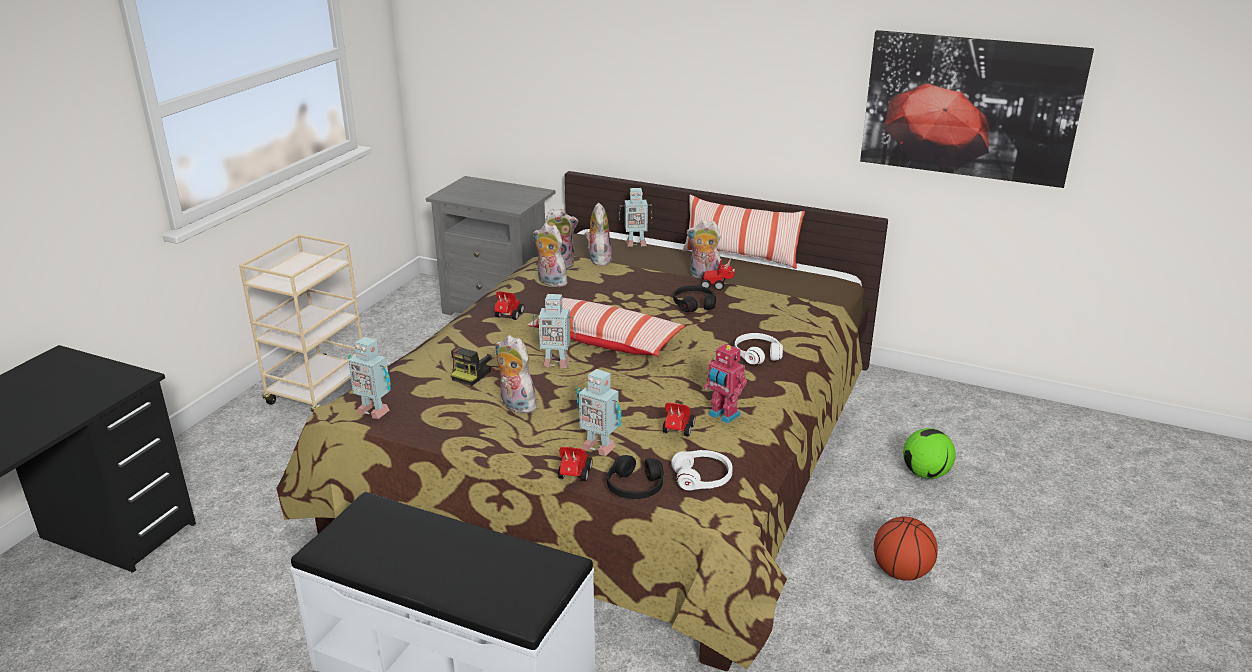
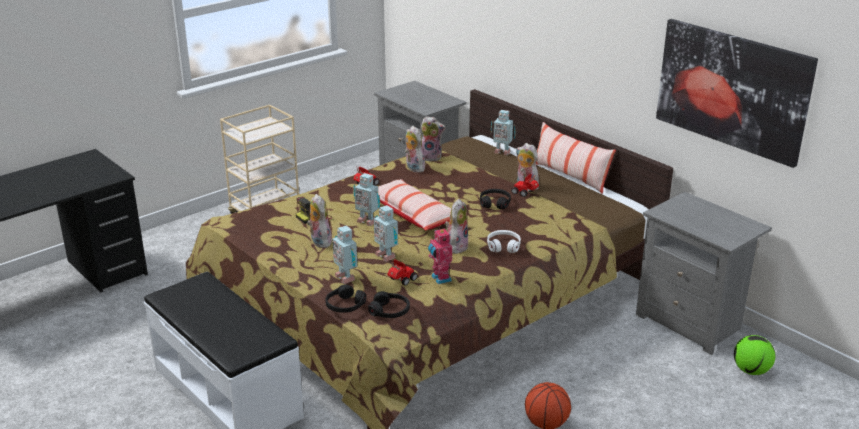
camera: 25 degrees right, 0 degrees up
(374, 410) = (238, 225): toy robot -> toy robot (386, 255)
(574, 477) = (315, 291): toy car -> none
(598, 259) = (461, 158): plush toy -> plush toy (456, 246)
(702, 477) = (390, 311): white headphones -> black headphones
(925, 473) = (628, 368): football -> football (751, 371)
(940, 401) = (691, 323): none -> grey nightstand

